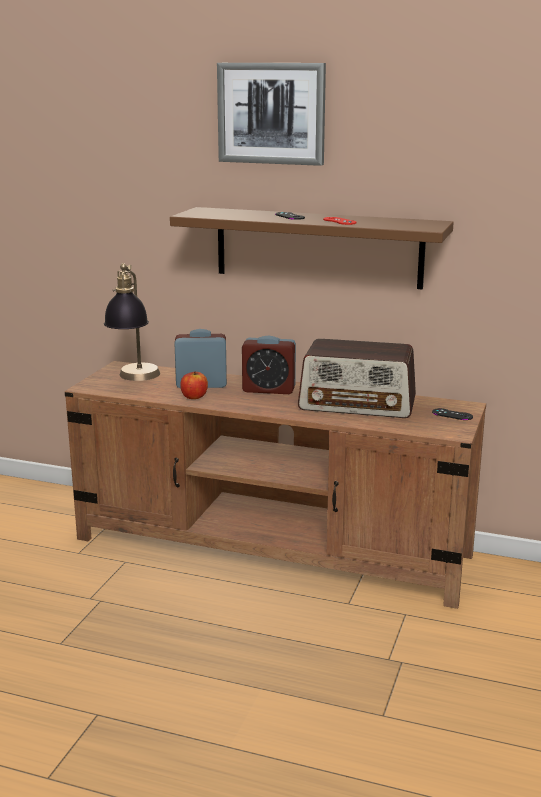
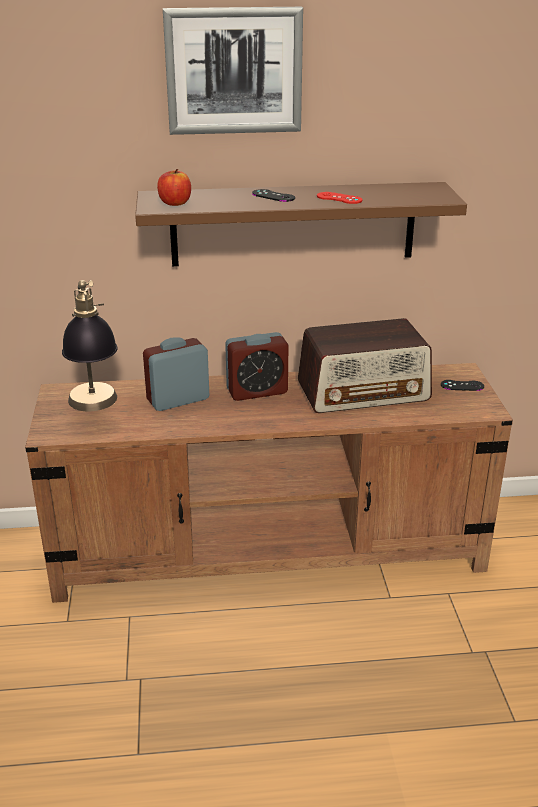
camera: 25 degrees left, 10 degrees up
(194, 397) = (187, 420): apple -> apple (175, 203)

